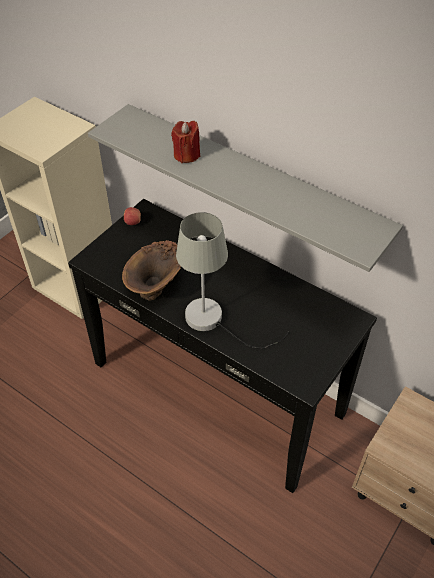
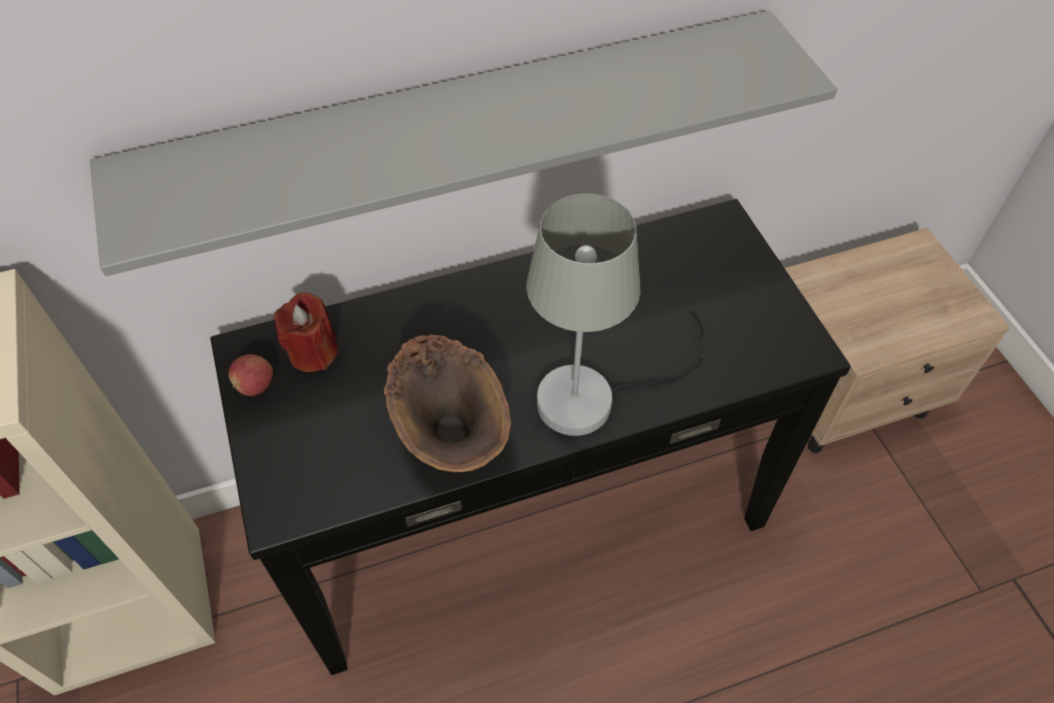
camera: 55 degrees left, 5 degrees up
(186, 155) = (353, 153): red candle -> red candle (313, 352)

